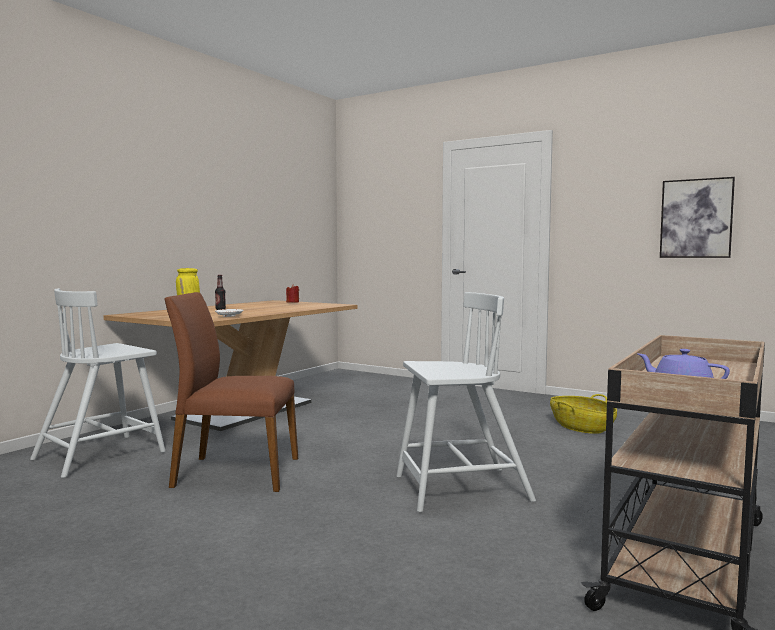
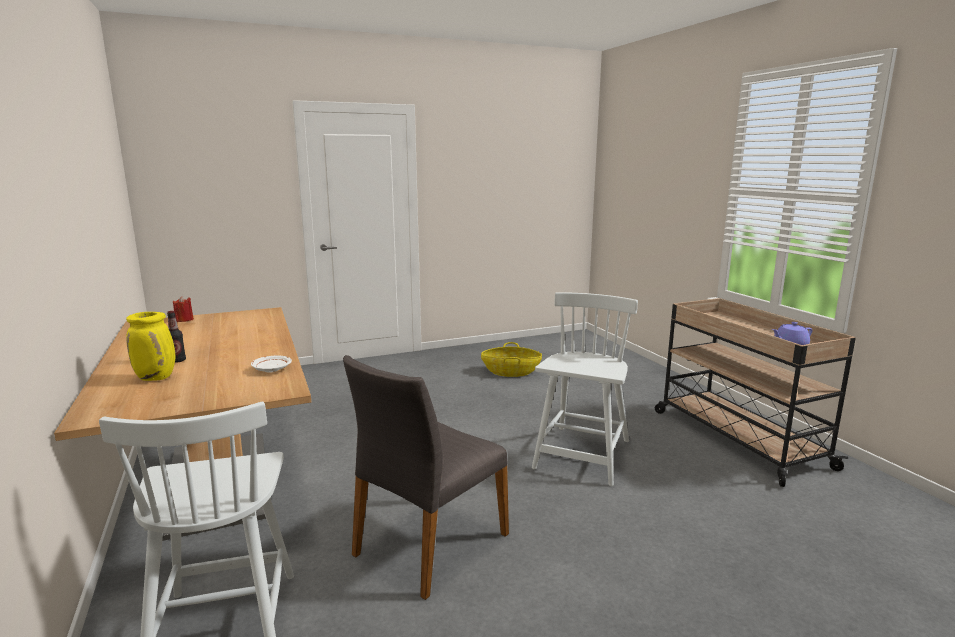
camera: 55 degrees left, 10 degrees up
(235, 472) = (428, 544): brown chair -> grey chair
(696, 218) = (527, 192): picture -> none

